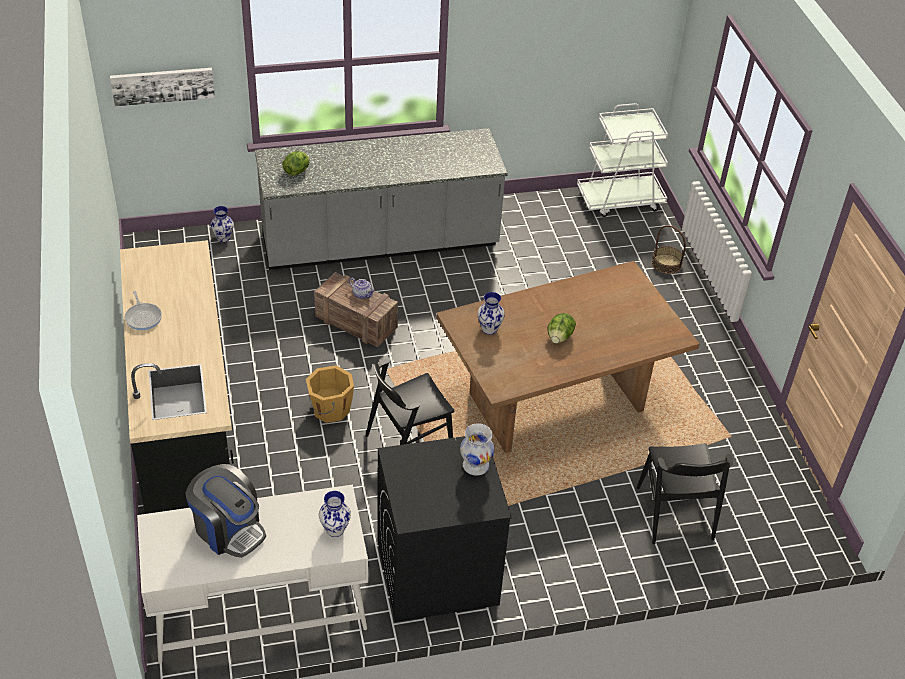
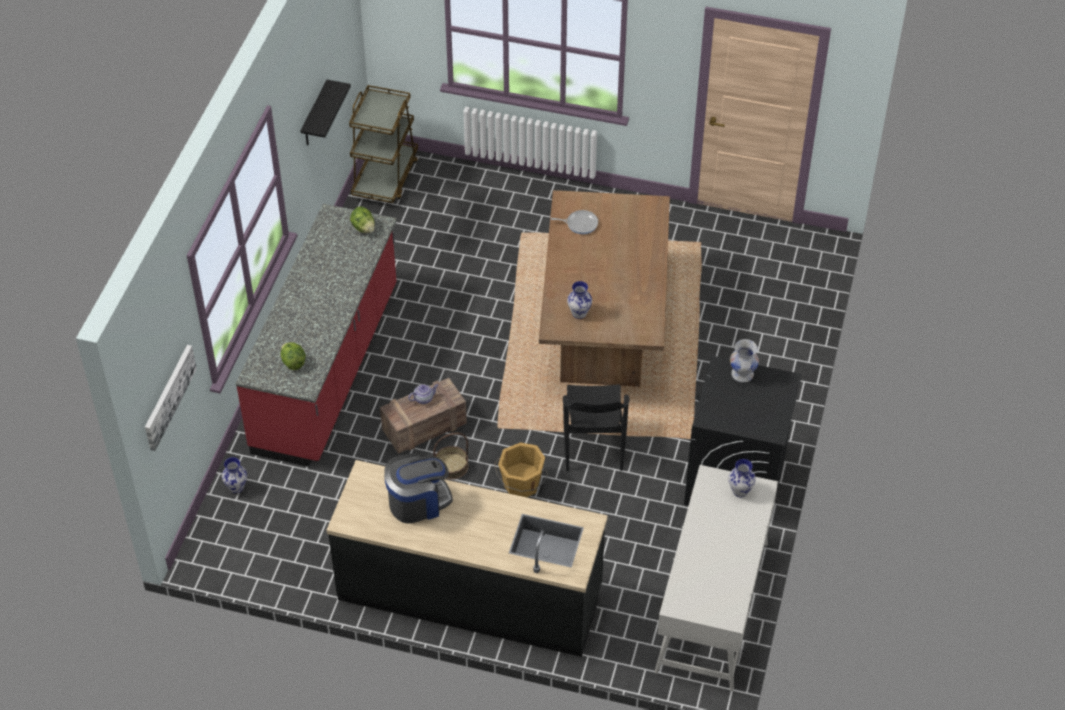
camera: 60 degrees left, 5 degrees up
(143, 317) = (436, 537): frying pan -> frying pan (580, 224)
(228, 529) = (705, 558): coffee machine -> coffee machine (418, 502)
(380, 243) = (328, 369): grey counter -> red counter
(540, 58) = (314, 115): none -> black shelf
(559, 337) = (614, 274): lettuce -> lettuce (363, 228)
(620, 200) = (385, 177): white cart -> brown cart
(666, 264) = (487, 187): basket -> basket (451, 466)
(675, 513) = (755, 311): black chair -> none

